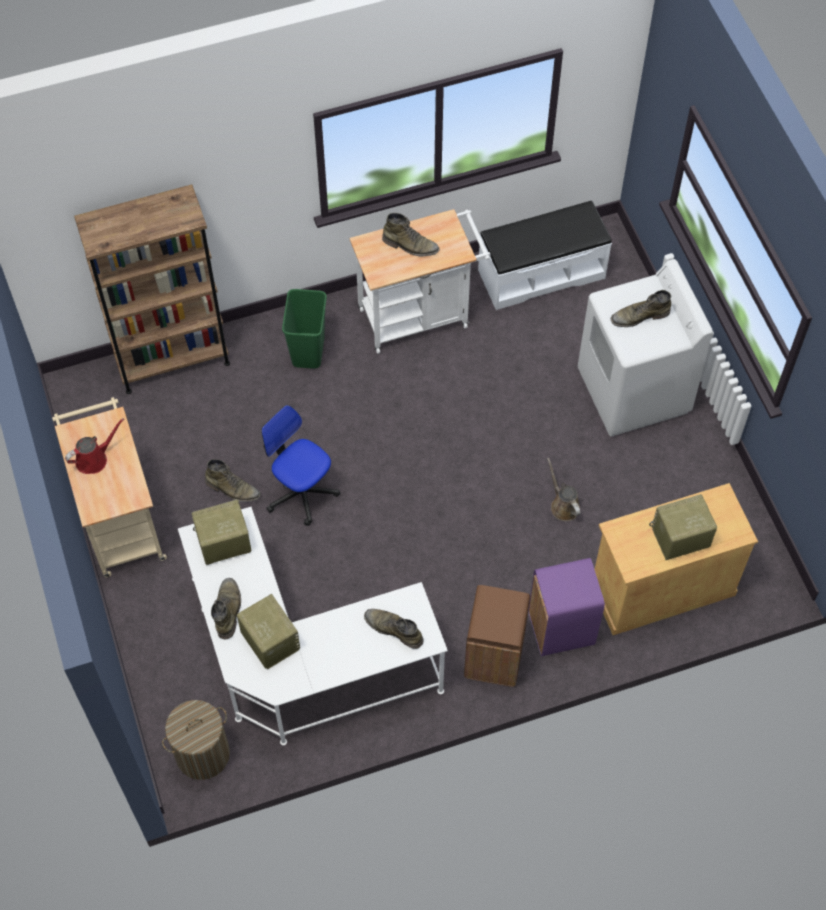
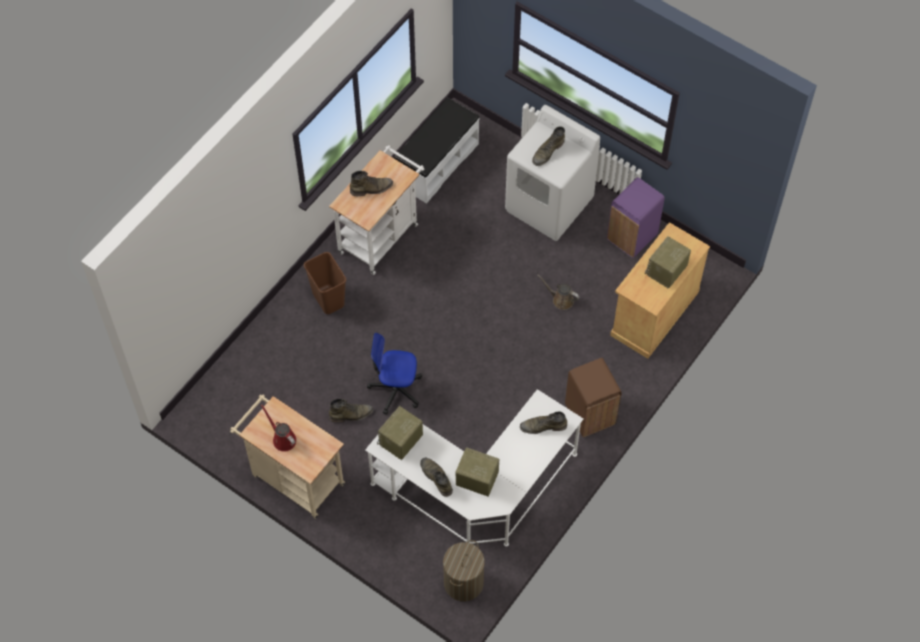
camera: 35 degrees left, 0 degrees up
(94, 459) = (282, 438): red watering can -> red watering can turned 60 degrees counterclockwise
(172, 360) = (244, 358): brown bookcase -> none
(307, 351) = (327, 299): green trash can -> brown trash can
(561, 629) = (616, 373): purple trash can -> purple trash can (632, 237)

